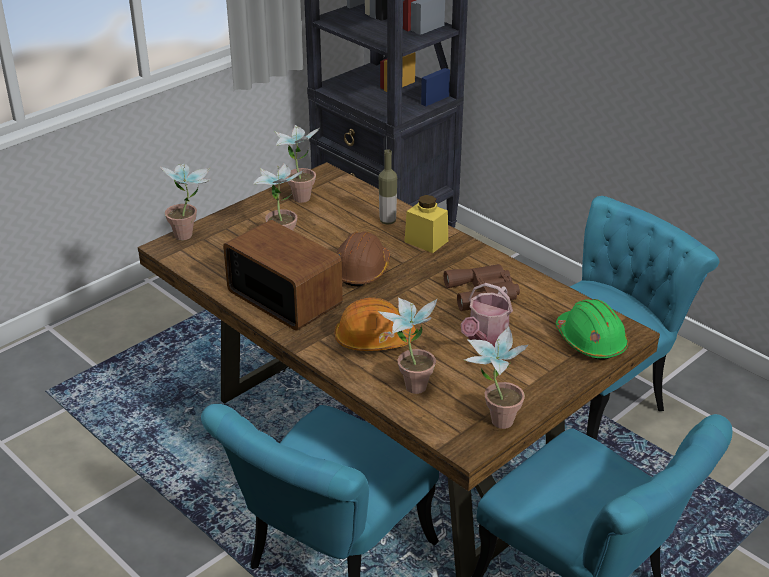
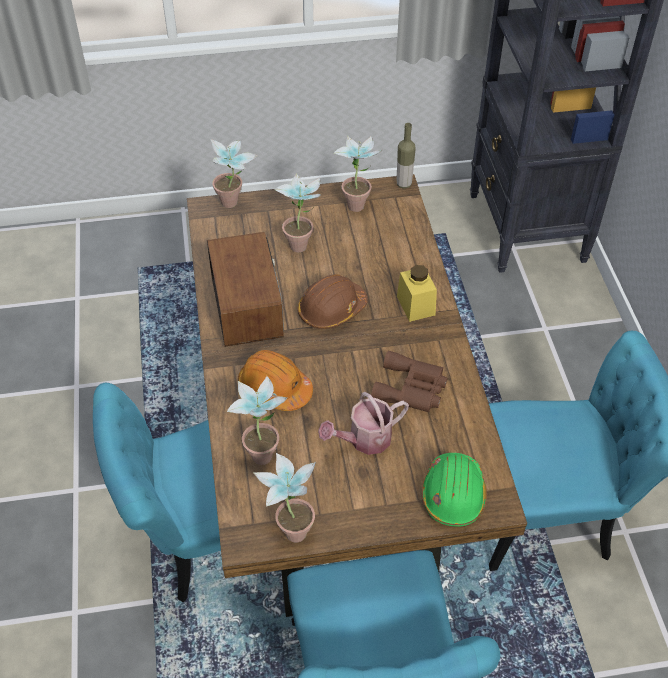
camera: 35 degrees right, 15 degrees up
(387, 221) = (404, 266): bottle -> bottle (403, 184)

